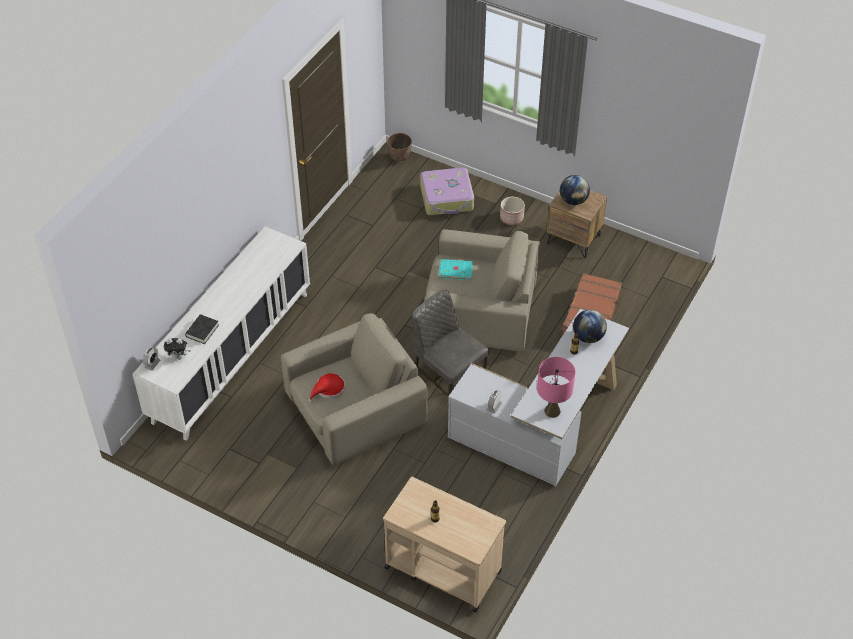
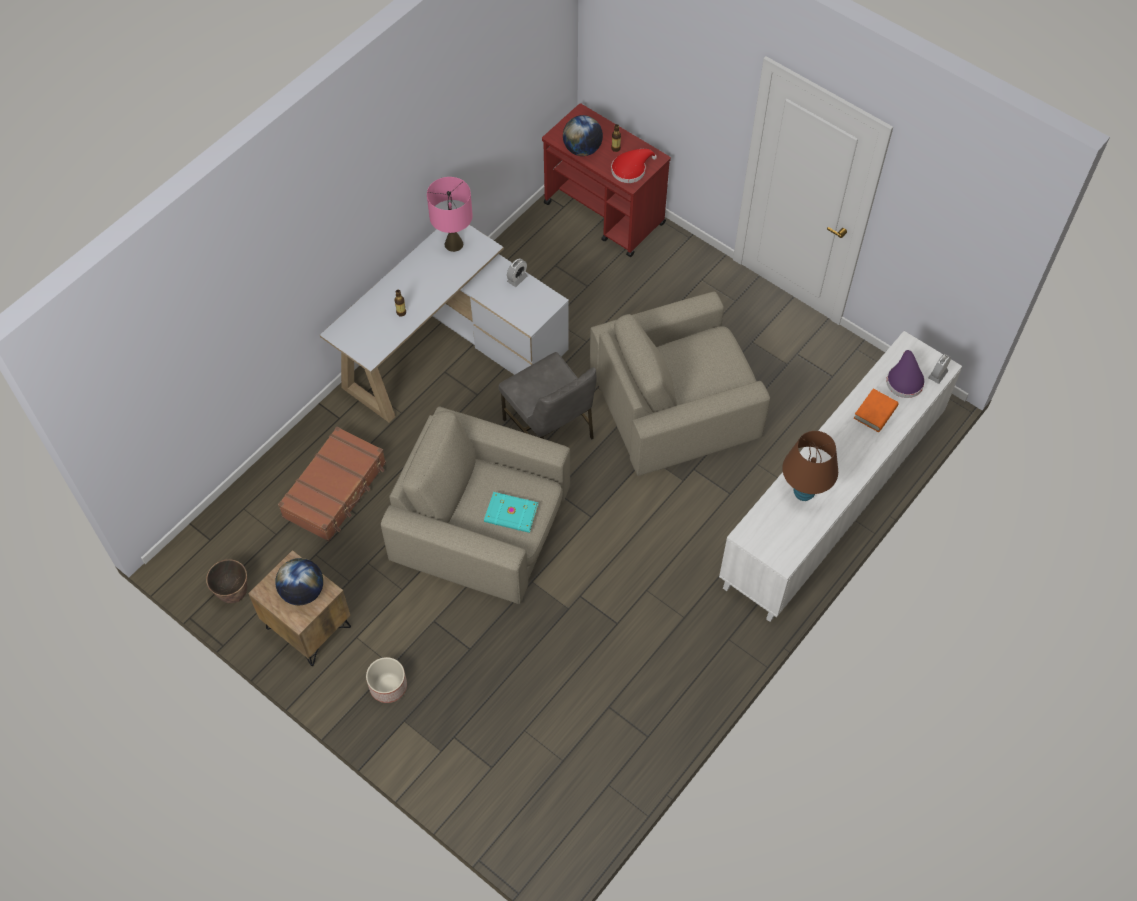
camera: 170 degrees left, 10 degrees up
(178, 357) = (904, 380): plush toy -> purple hat
(202, 331) = (875, 412): black book -> orange book
(255, 274) = (804, 493): none -> brown table lamp
(328, 390) = (711, 361): red hat -> red hat (631, 169)
(399, 158) = (539, 855): planter -> planter (233, 593)
(442, 569) = (605, 214): beige cart -> red cart
(447, 198) = (479, 745): suitcase -> none
(588, 337) = (376, 329): globe -> globe (582, 149)

